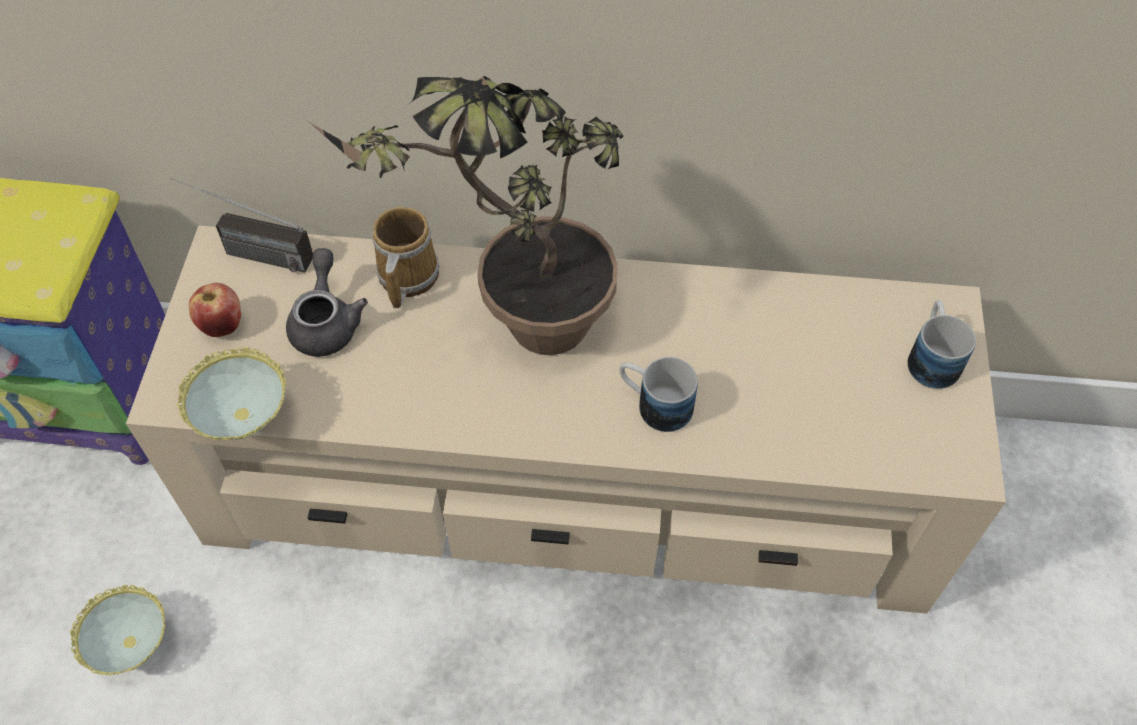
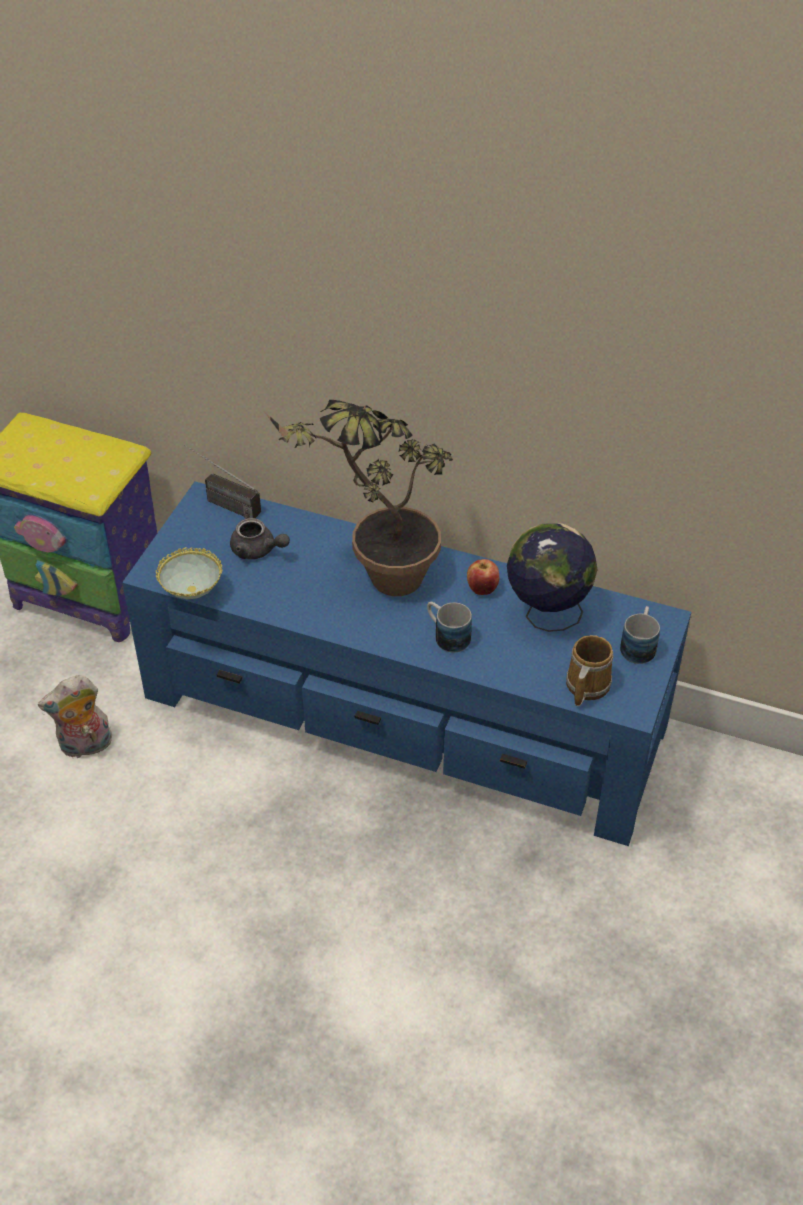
camera: 15 degrees right, 10 degrees down
(133, 646) = (85, 747): bowl -> plush toy
(223, 326) = (194, 540): apple -> apple (482, 589)
(327, 322) = (258, 551): grey teapot -> grey teapot turned 105 degrees clockwise
(405, 277) = (314, 534): mug -> mug (585, 685)
(568, 485) = (402, 714): beige tv stand -> blue tv stand
(784, 337) = (546, 615): none -> globe

